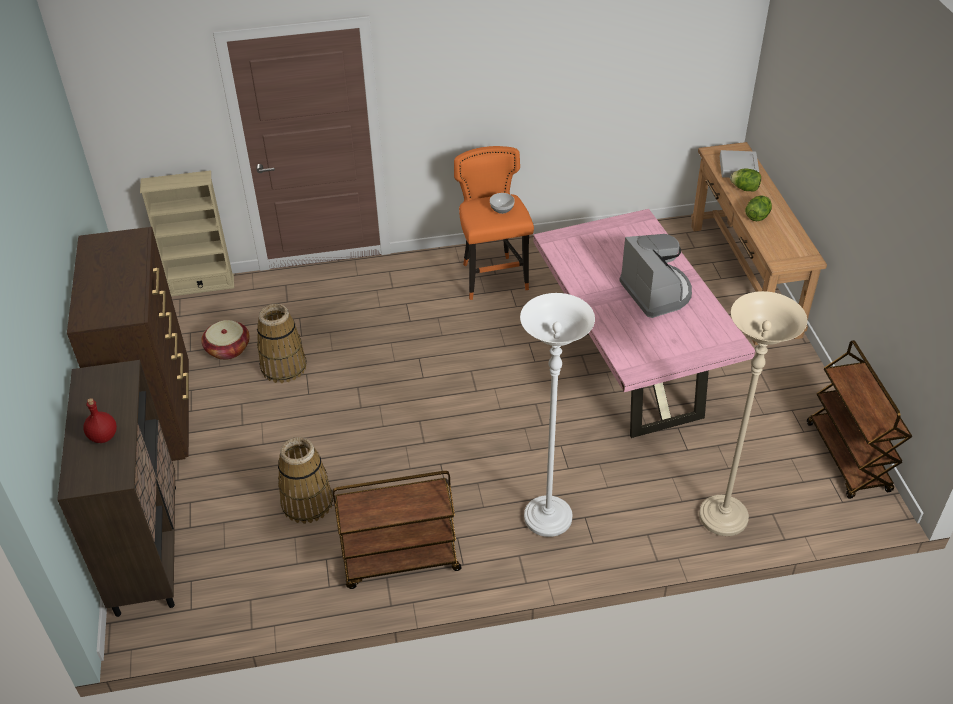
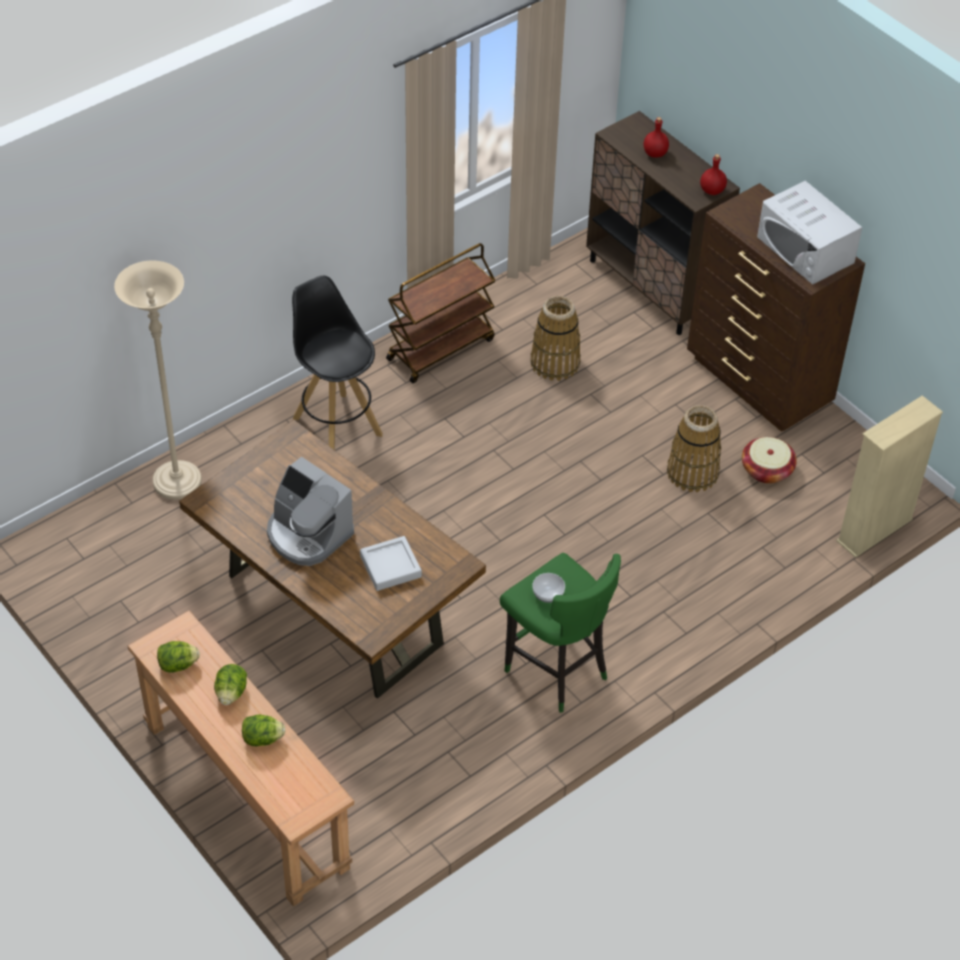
camera: 150 degrees right, 5 degrees up
(99, 374) = (712, 190): none -> red bottle
(109, 260) = (805, 250): none -> white microwave
(493, 279) = (556, 671): orange stool -> green stool
(547, 518) = (337, 425): white floor lamp -> black stool
(628, 365) = (336, 610): pink dining table -> brown dining table
(738, 168) = (284, 778): grey tray -> grey tray (390, 566)
(791, 242) = (178, 665): none -> lettuce
(848, 458) = (68, 587): brown cart -> none

